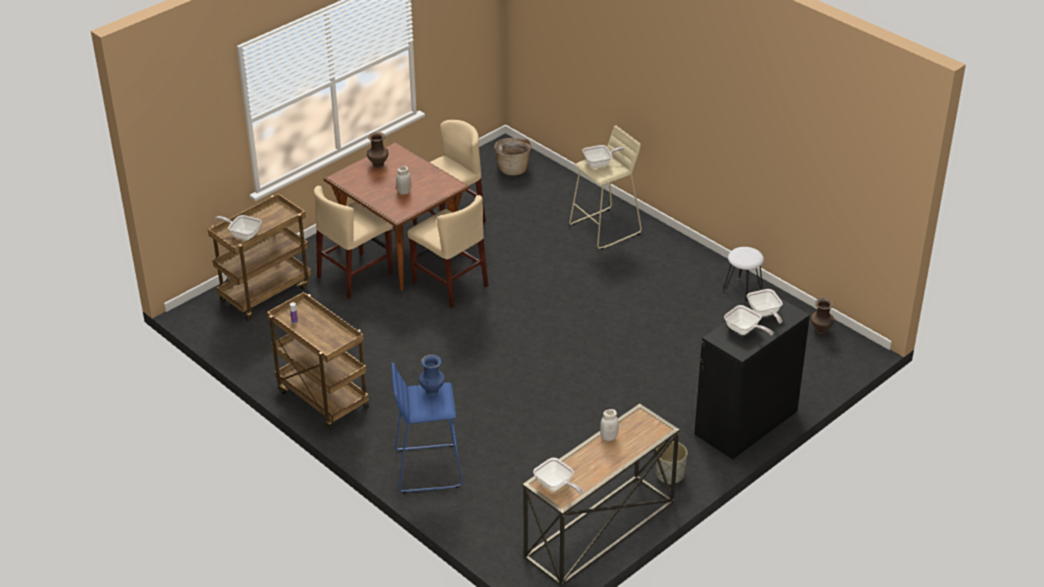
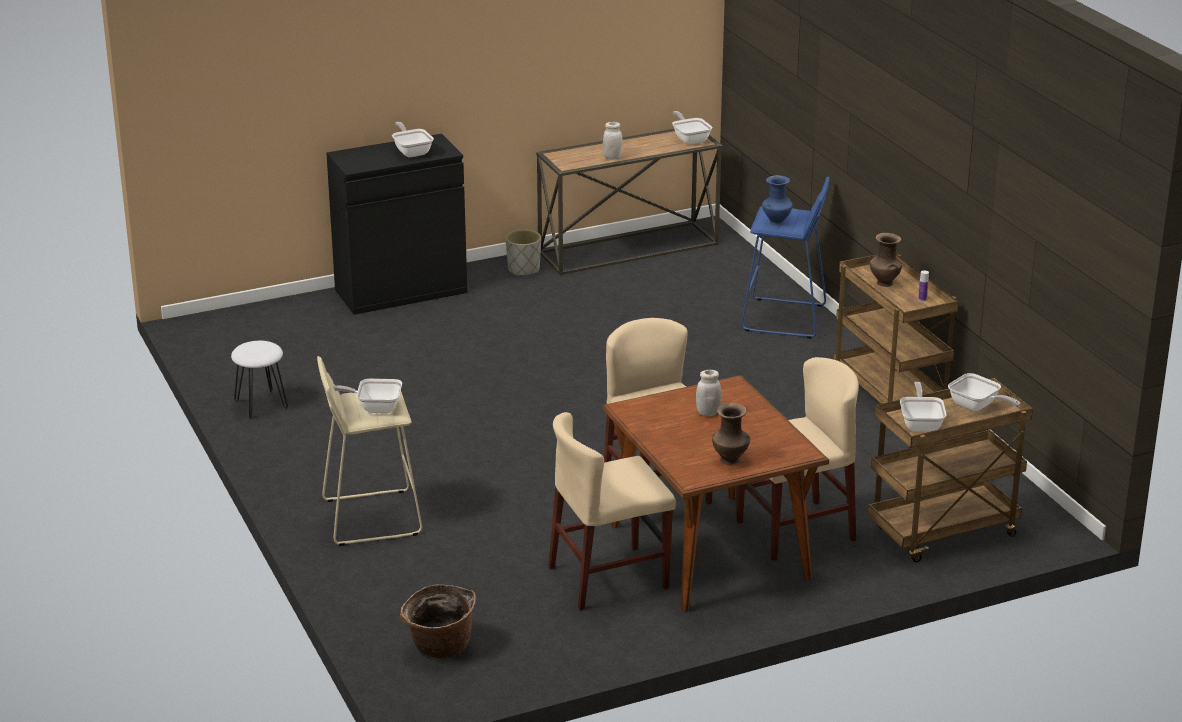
camera: 160 degrees left, 10 degrees down
(764, 314) = (374, 159): frying pan -> frying pan (921, 424)
(821, 330) = (217, 348): brown vase -> brown vase (884, 283)

